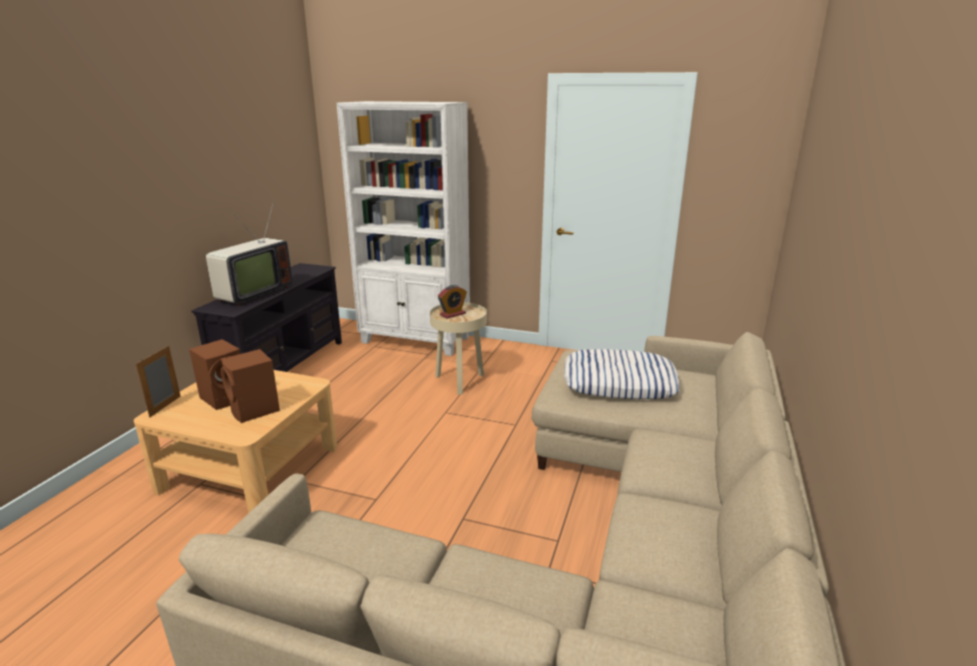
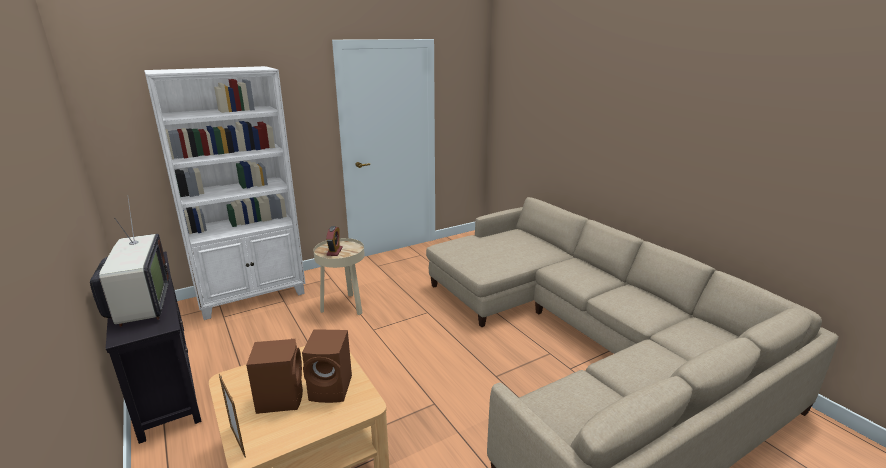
camera: 50 degrees left, 0 degrees up
(619, 382) = (494, 250): pillow -> none

